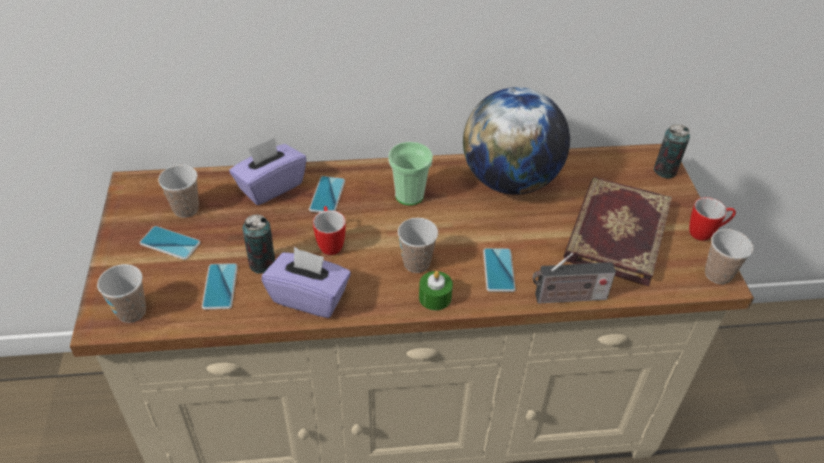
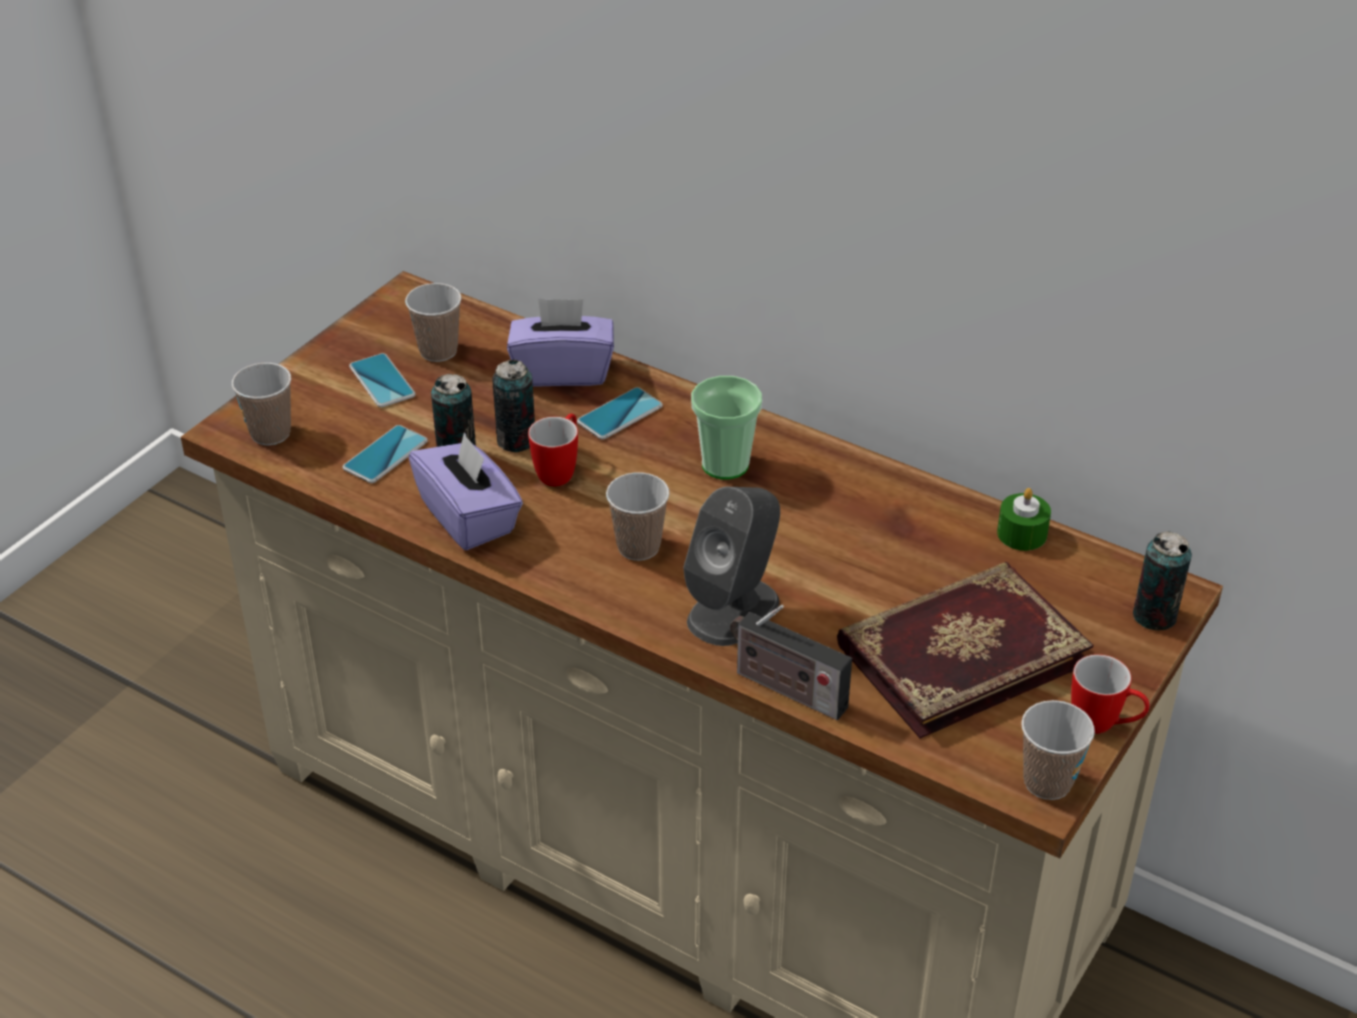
camera: 40 degrees right, 5 degrees down
(287, 238) = (516, 441): none -> can
(435, 297) = (615, 596): green candle -> green candle (1022, 534)
(498, 270) = (734, 610): phone -> grey speaker
(510, 181) = (888, 513): globe -> none

